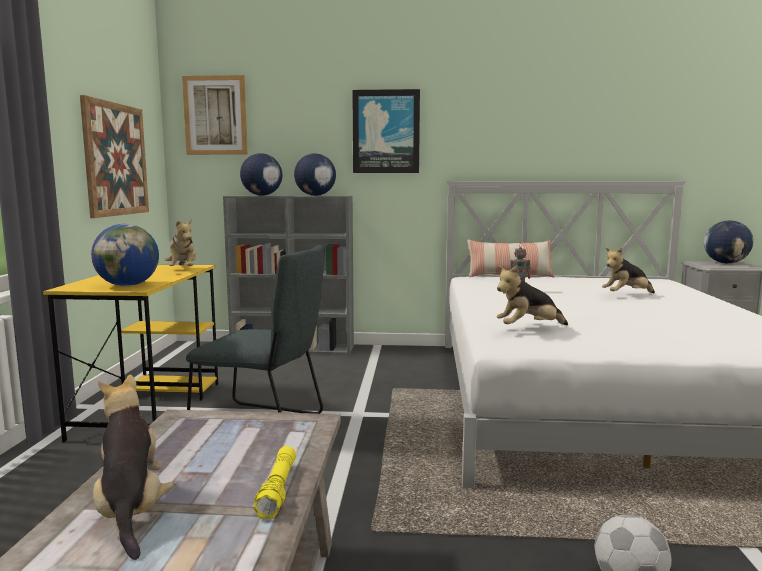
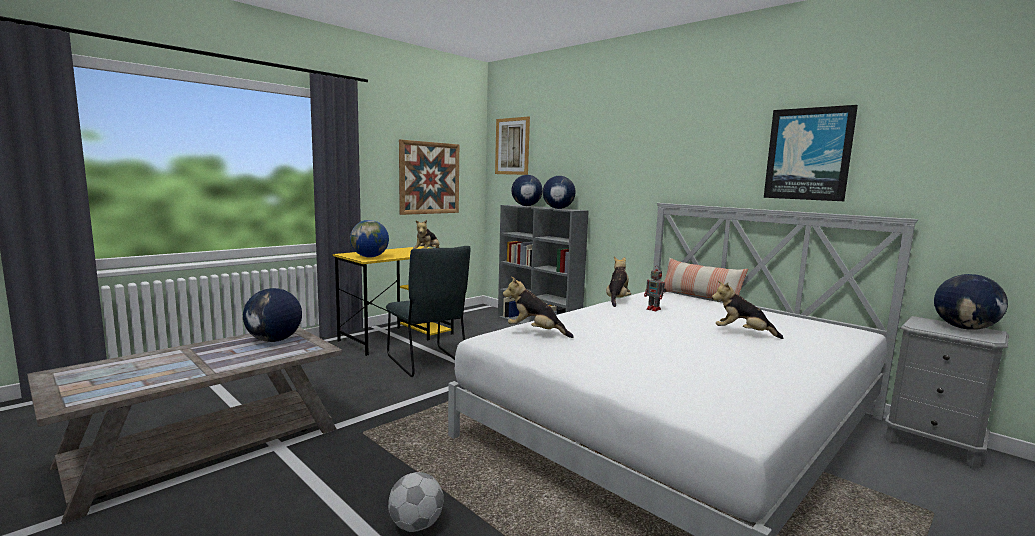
camera: 40 degrees right, 0 degrees up
(132, 510) = (186, 355): plush toy -> plush toy (617, 300)
(211, 436) = (274, 340): none -> globe
(278, 490) = (233, 367): yellow flashlight -> none
(386, 132) = (616, 158): picture -> picture (808, 154)

